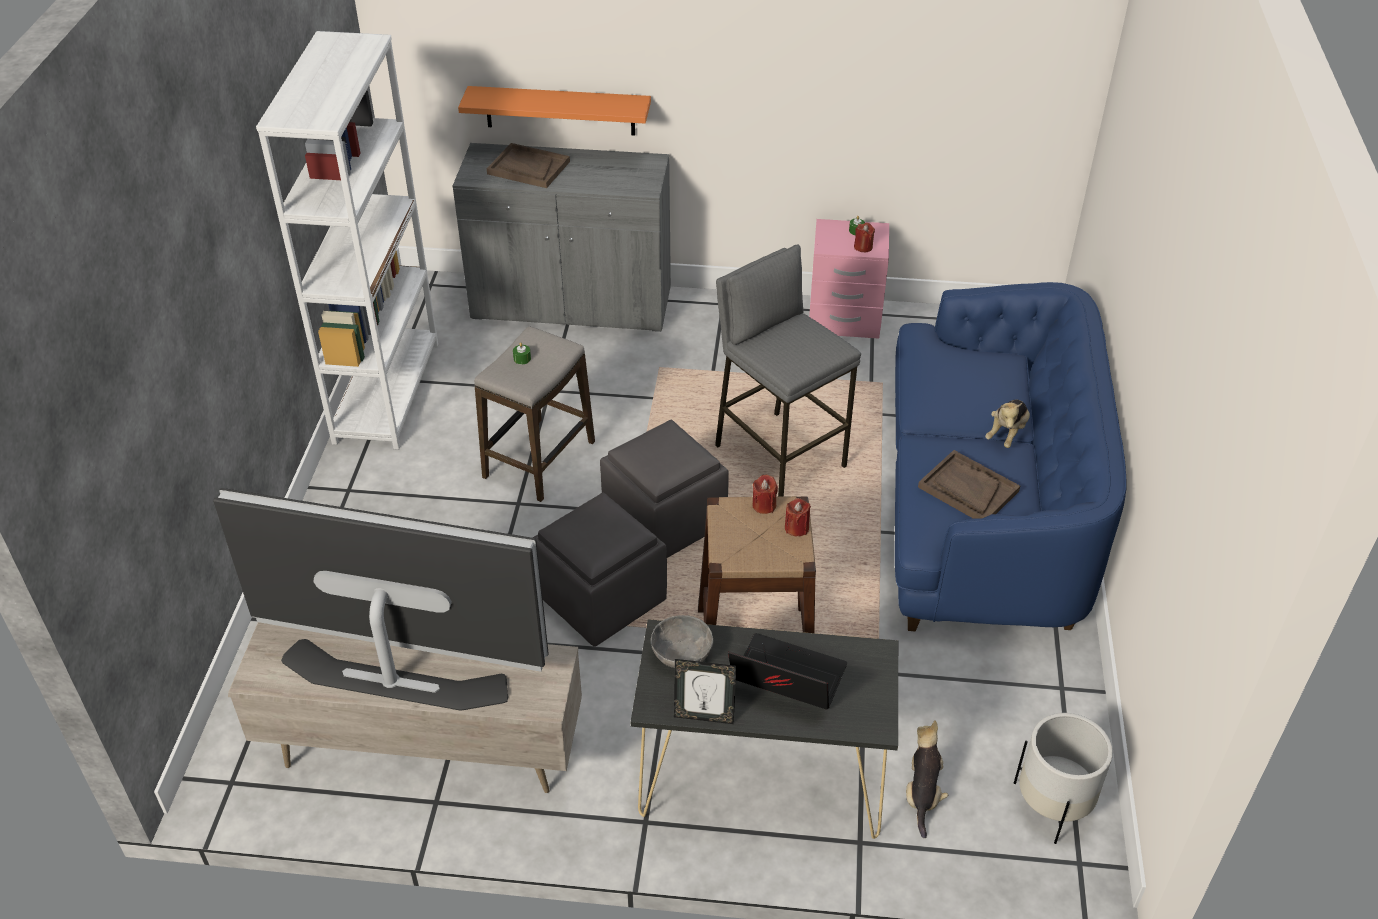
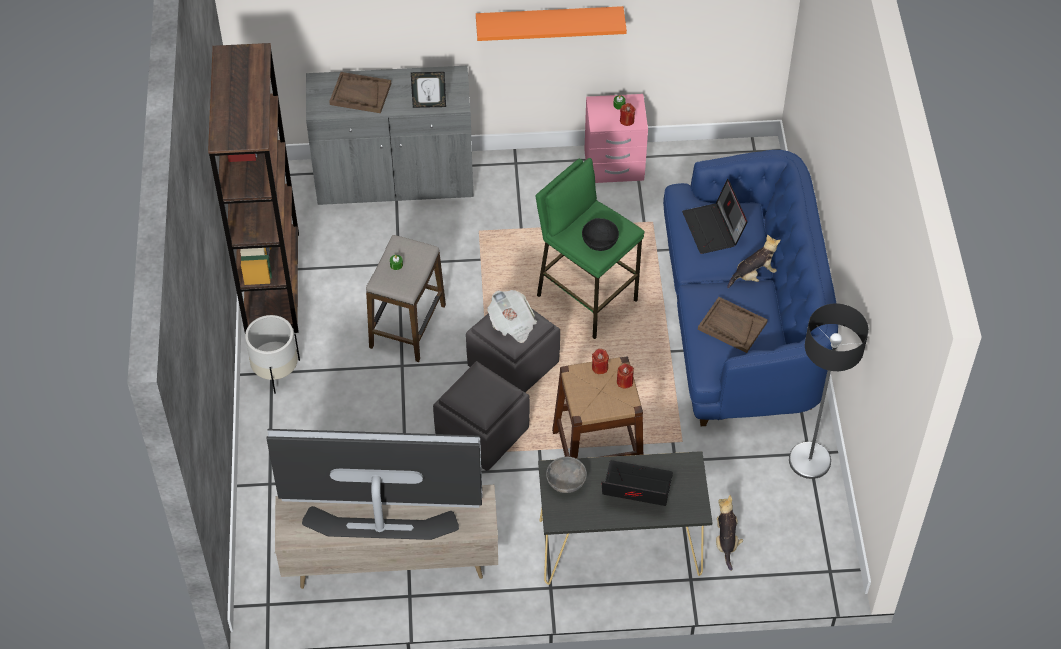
camera: 10 degrees left, 10 degrees up
(387, 392) = (272, 283): white bookcase -> brown bookcase
(560, 110) = (379, 45): orange shelf -> orange shelf (549, 22)
(662, 453) = (512, 324): none -> newspaper
(704, 716) = (589, 521): picture frame -> picture frame (429, 105)
(779, 456) = (586, 298): grey stool -> green stool
(797, 356) = (600, 242): none -> black bowl
(958, 374) = (714, 229): none -> laptop
(1007, 433) = (753, 275): plush toy -> plush toy turned 135 degrees counterclockwise
(1053, 805) = (810, 536): white planter -> white planter (276, 371)
(1062, 699) = (810, 461): none -> floor lamp

